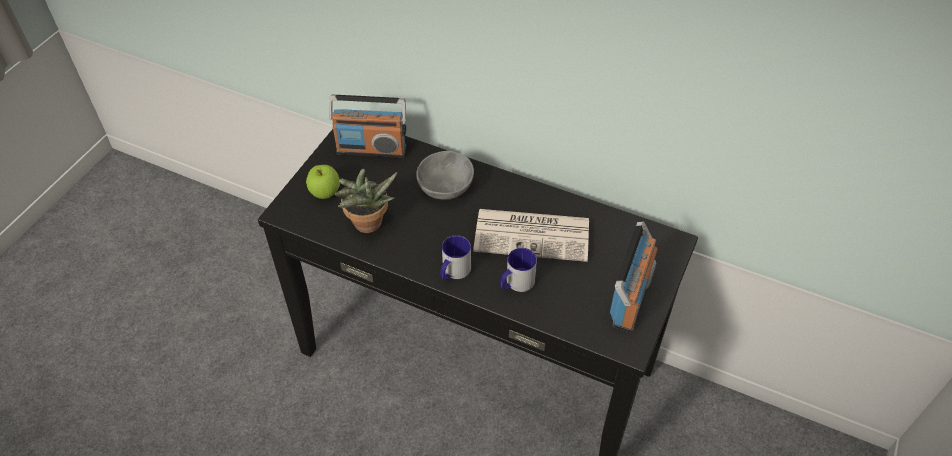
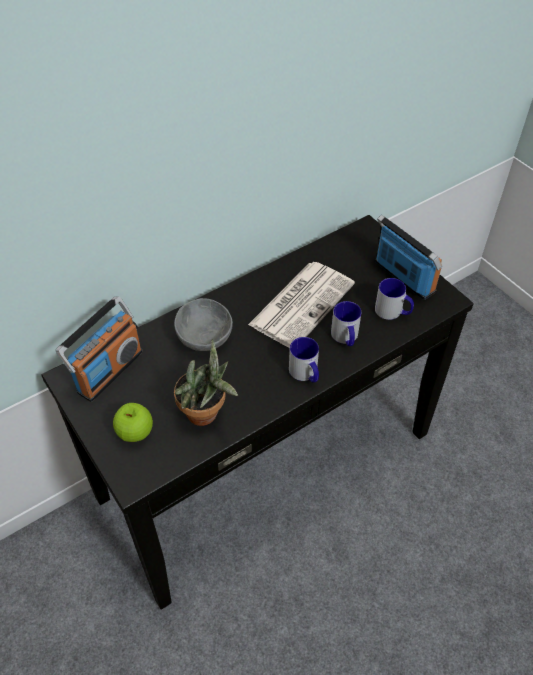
camera: 60 degrees left, 0 degrees up
(576, 307) = (393, 312): none -> mug

